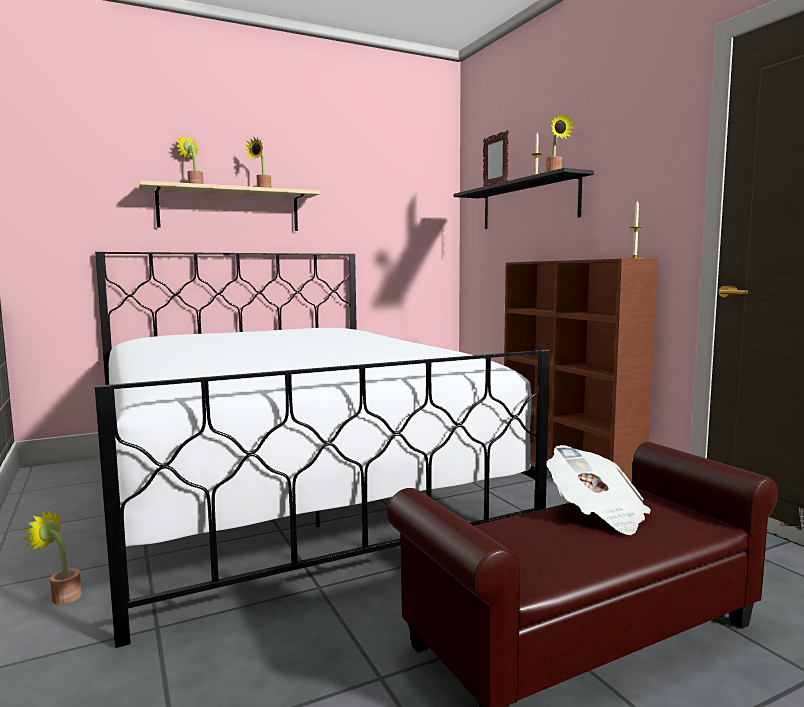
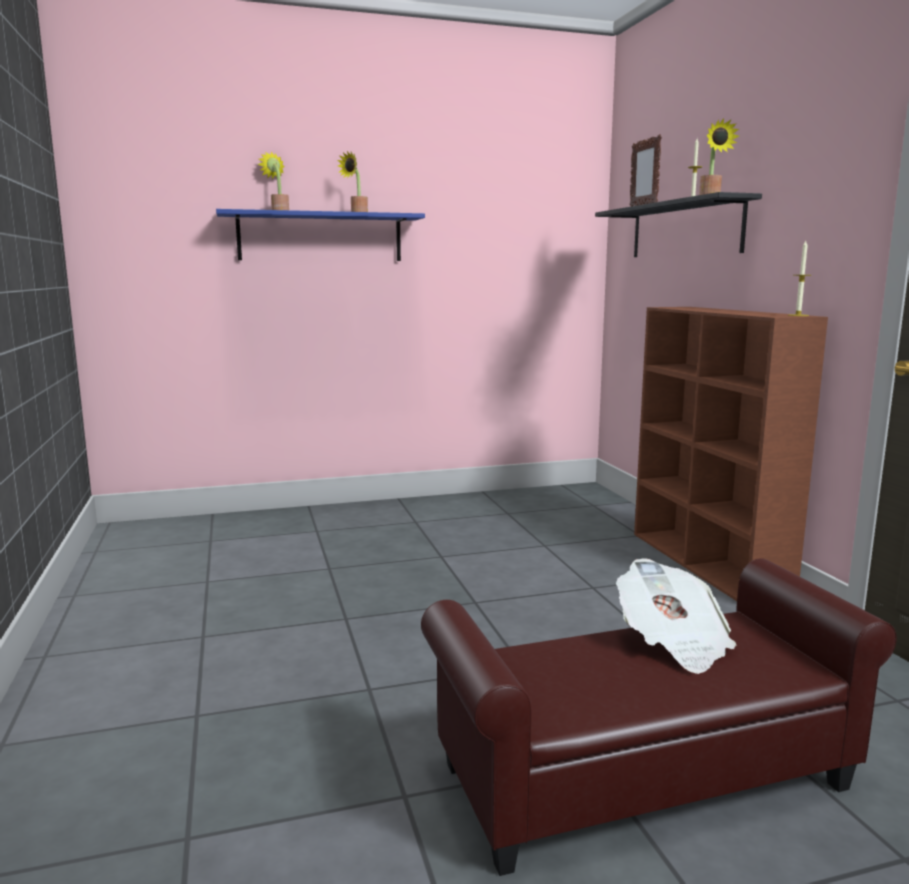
camera: 10 degrees right, 5 degrees up
(62, 596) = (114, 672): potted plant -> none
(229, 209) = (320, 237): beige shelf -> blue shelf
(286, 489) = (365, 570): white bed -> none

